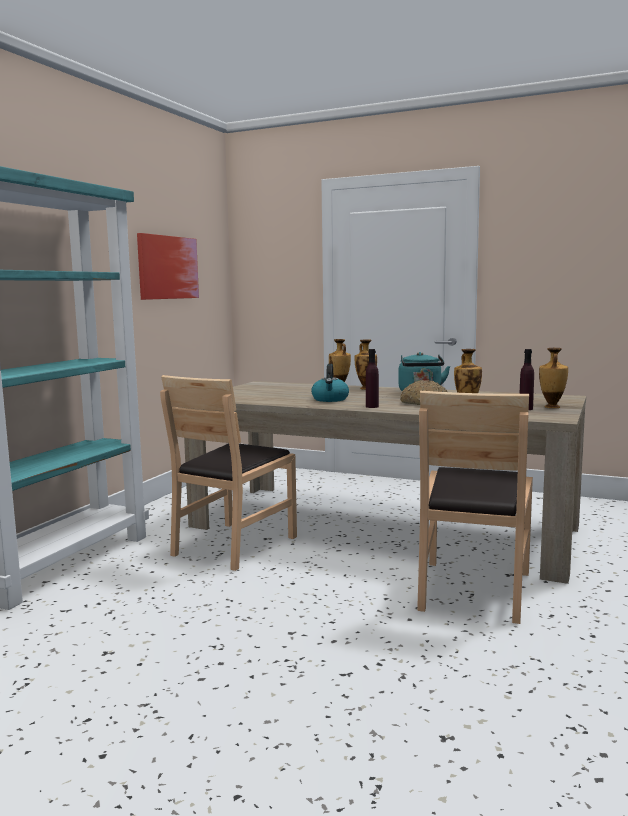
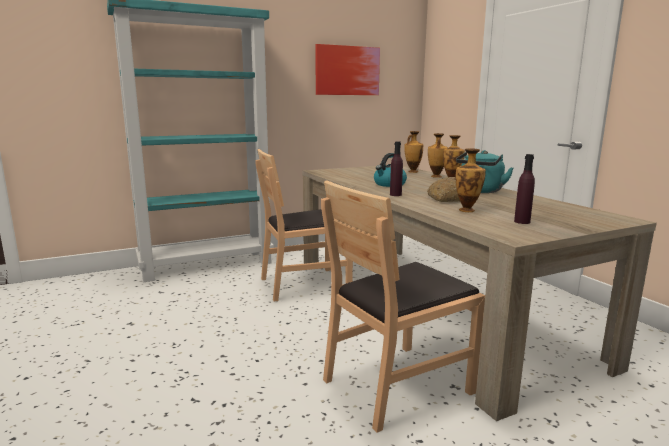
camera: 40 degrees right, 5 degrees up
(551, 407) = (558, 225): vase -> vase (412, 171)

